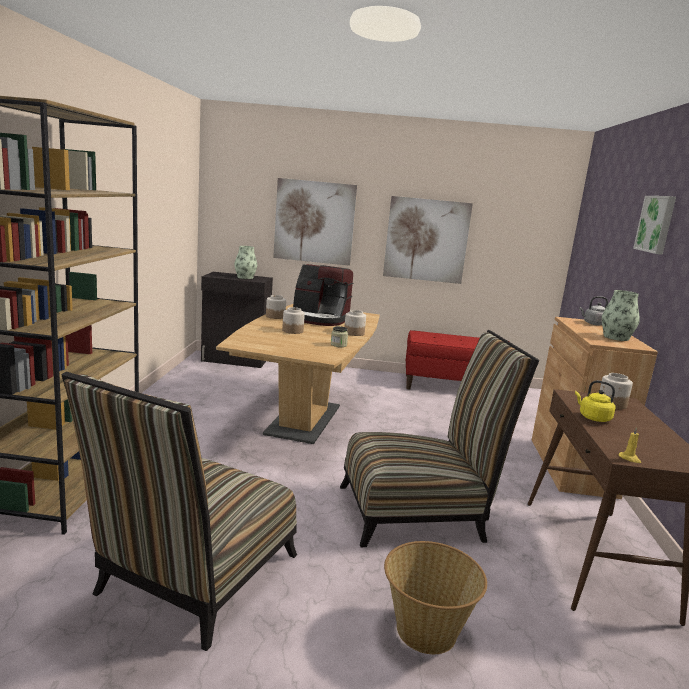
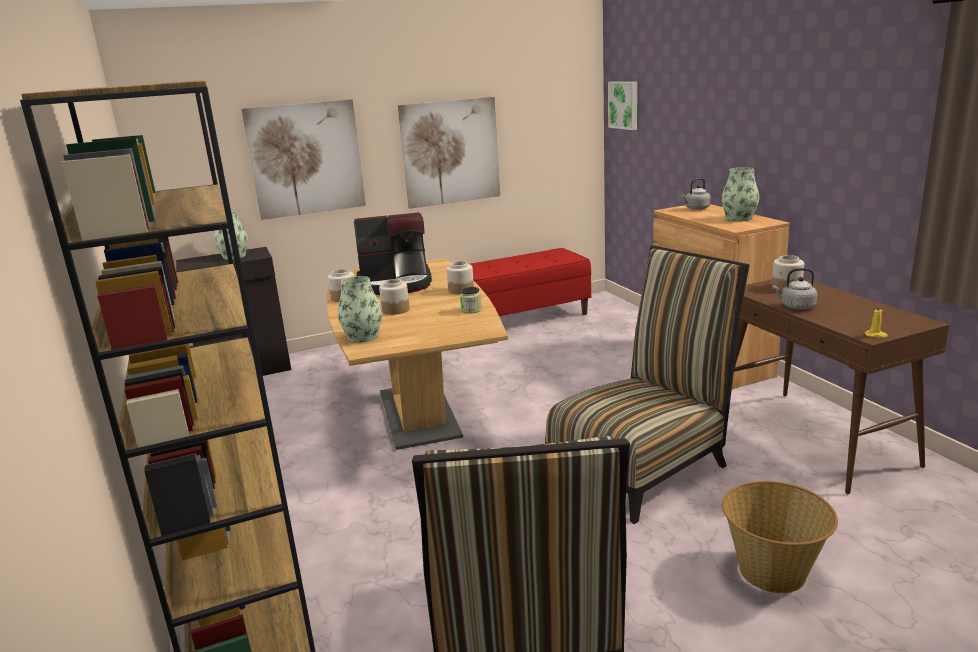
camera: 25 degrees left, 5 degrees up
(246, 338) = (363, 337): none -> vase
(593, 418) = (796, 306): yellow kettle -> grey kettle
(656, 224) = (746, 91): picture -> picture (624, 105)

